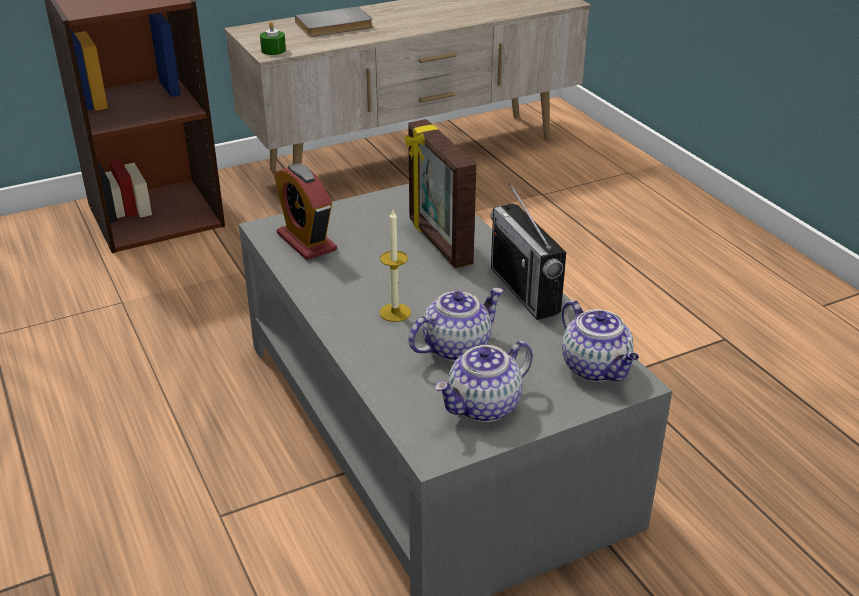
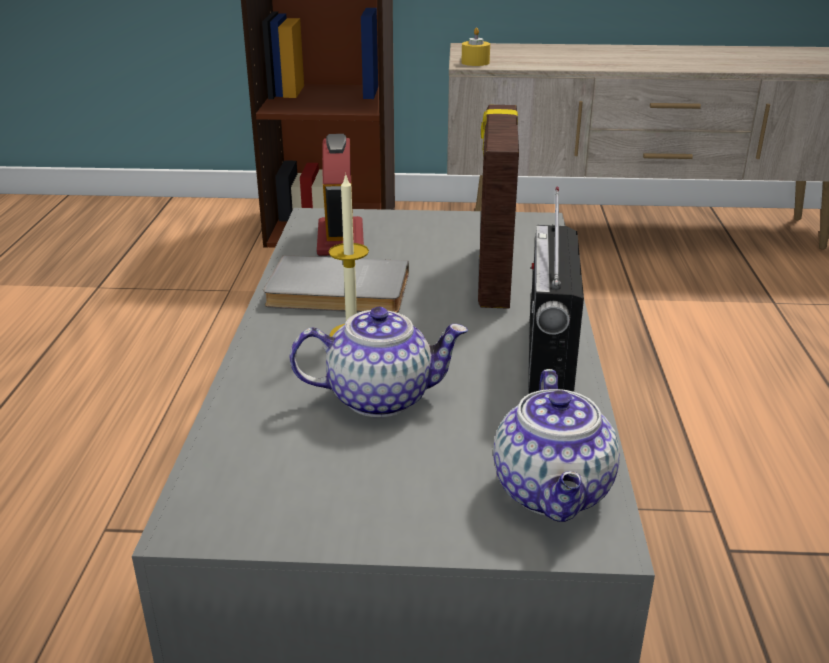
camera: 30 degrees right, 5 degrees down
(273, 50) = (475, 62): green candle -> yellow candle
(335, 26) = (566, 54): grey book -> grey book (337, 292)
(484, 407) = (331, 486): teapot -> none

